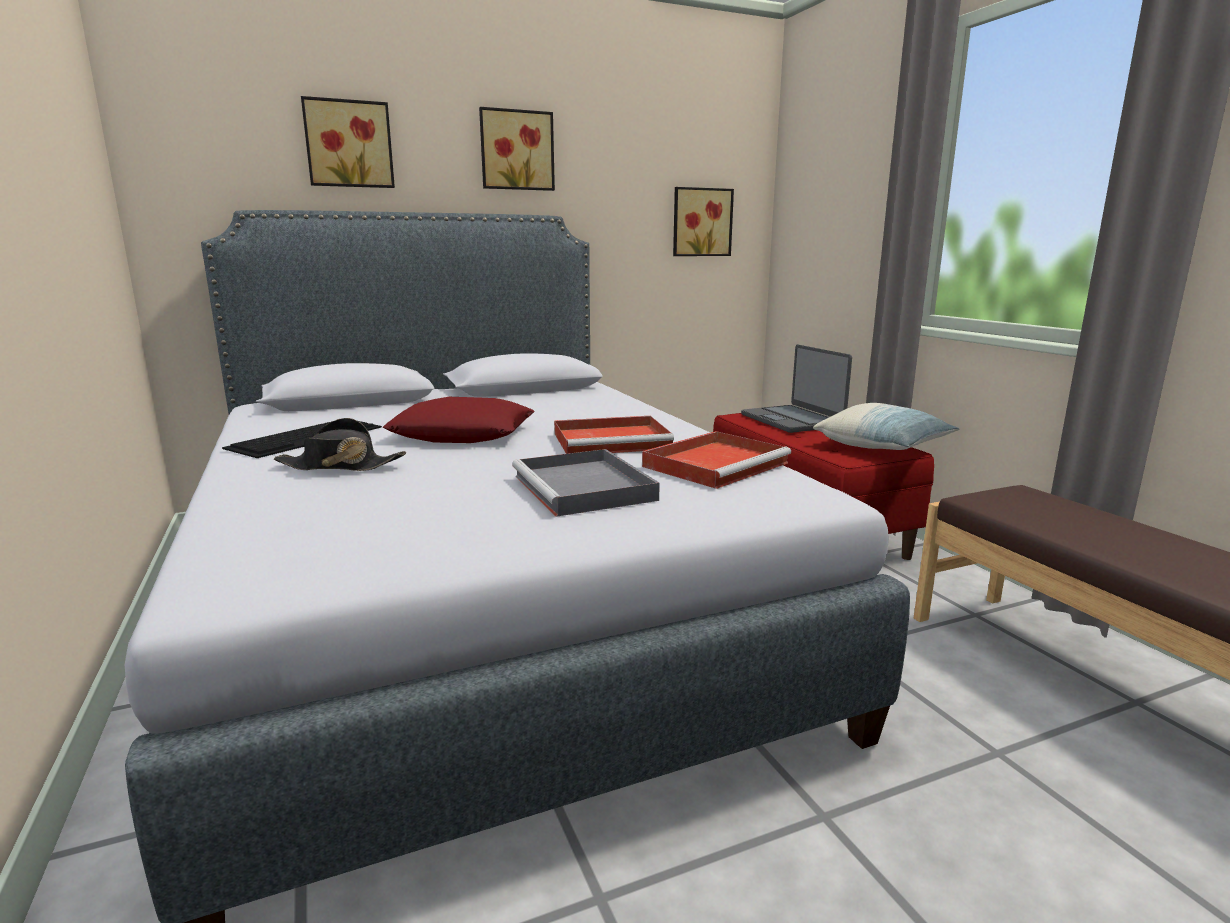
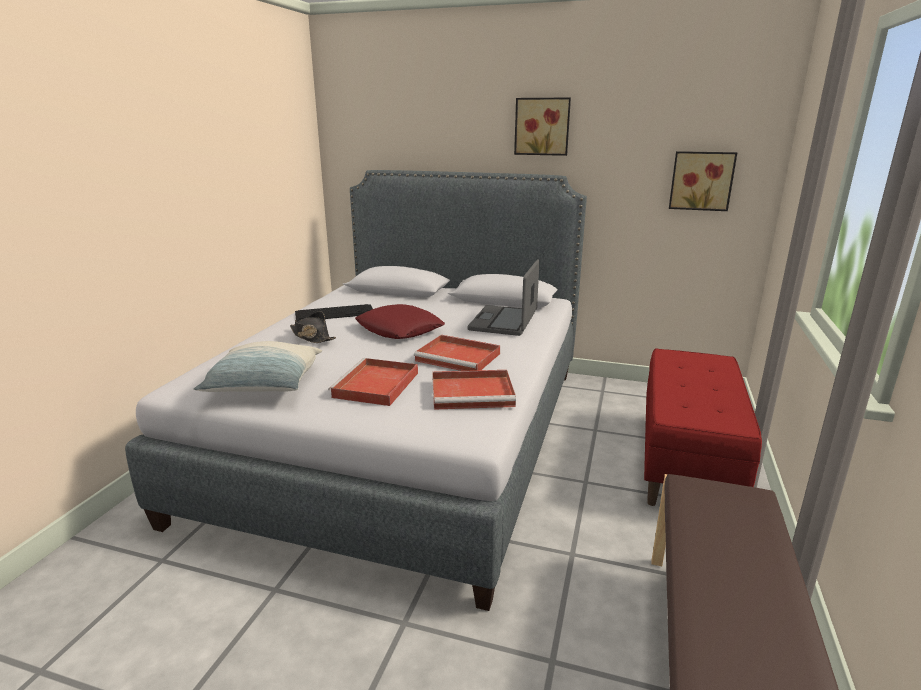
camera: 40 degrees right, 5 degrees up
(349, 144) = (433, 127): picture -> none
(585, 488) = (376, 386): grey tray -> red tray
(792, 420) = (707, 369): laptop -> laptop (504, 322)
(883, 447) = (729, 416): pillow -> pillow (264, 386)

